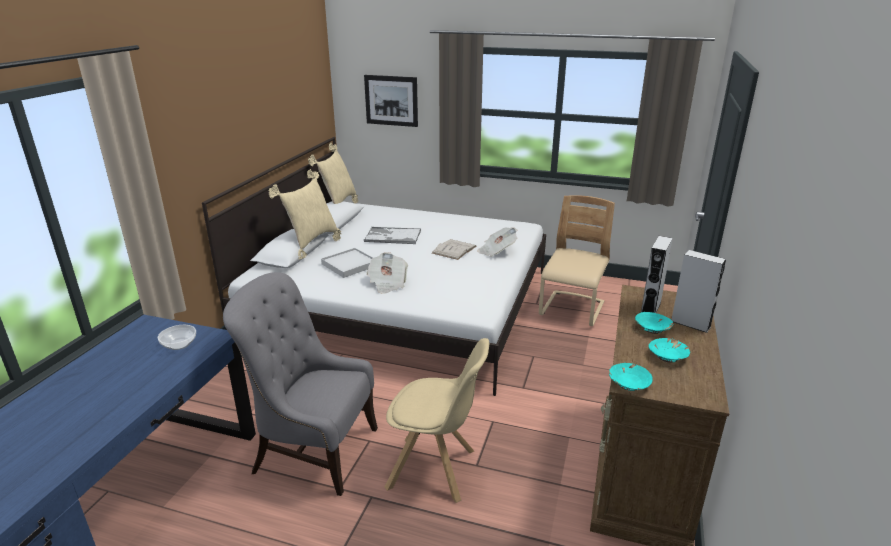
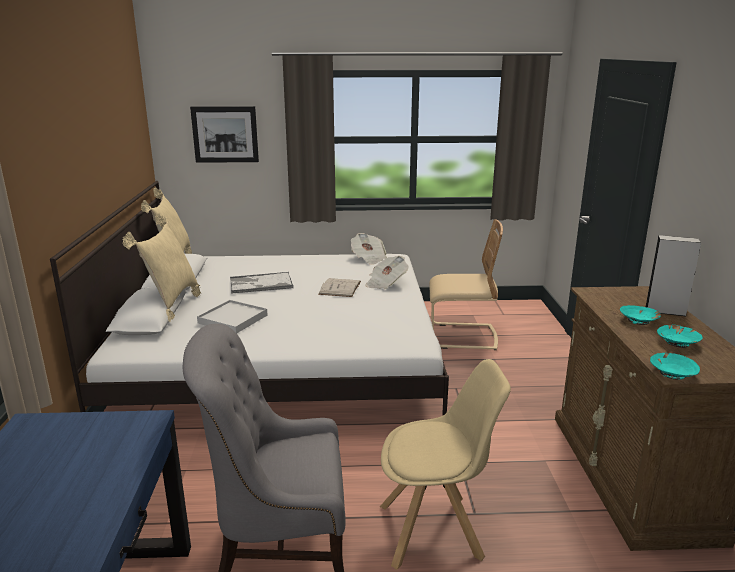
camera: 20 degrees left, 5 degrees down
(179, 345) = (101, 441): bowl -> none
(387, 283) = (293, 332): newspaper -> newspaper (368, 258)
(572, 310) = (462, 336): beige chair -> beige chair turned 90 degrees clockwise
(650, 307) = (617, 303): grey speaker -> none

